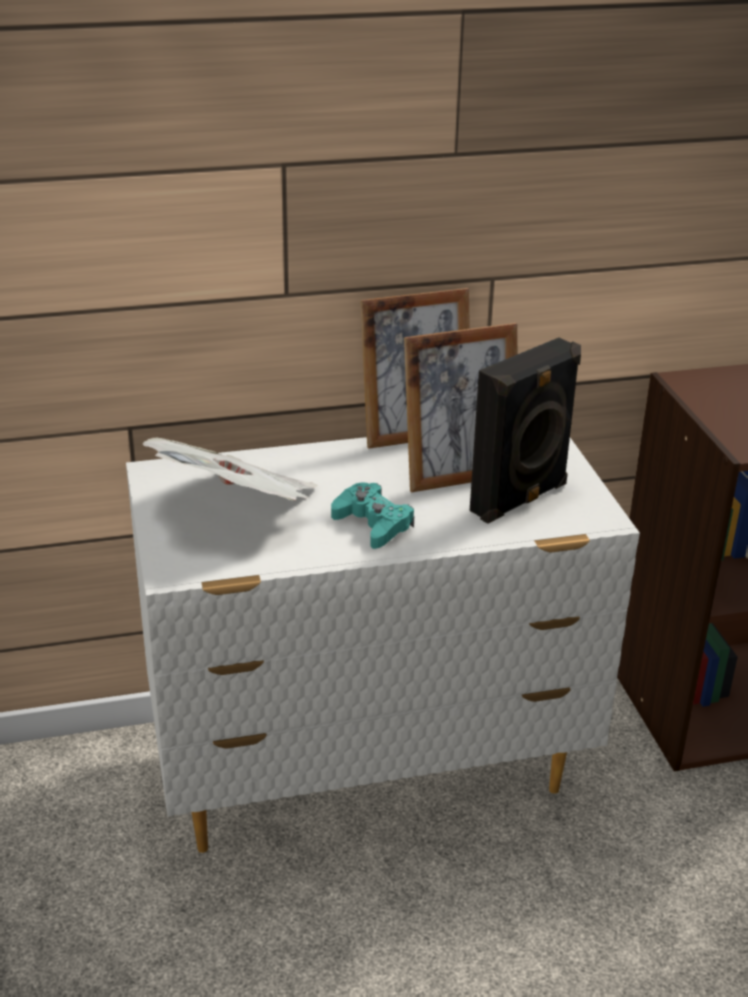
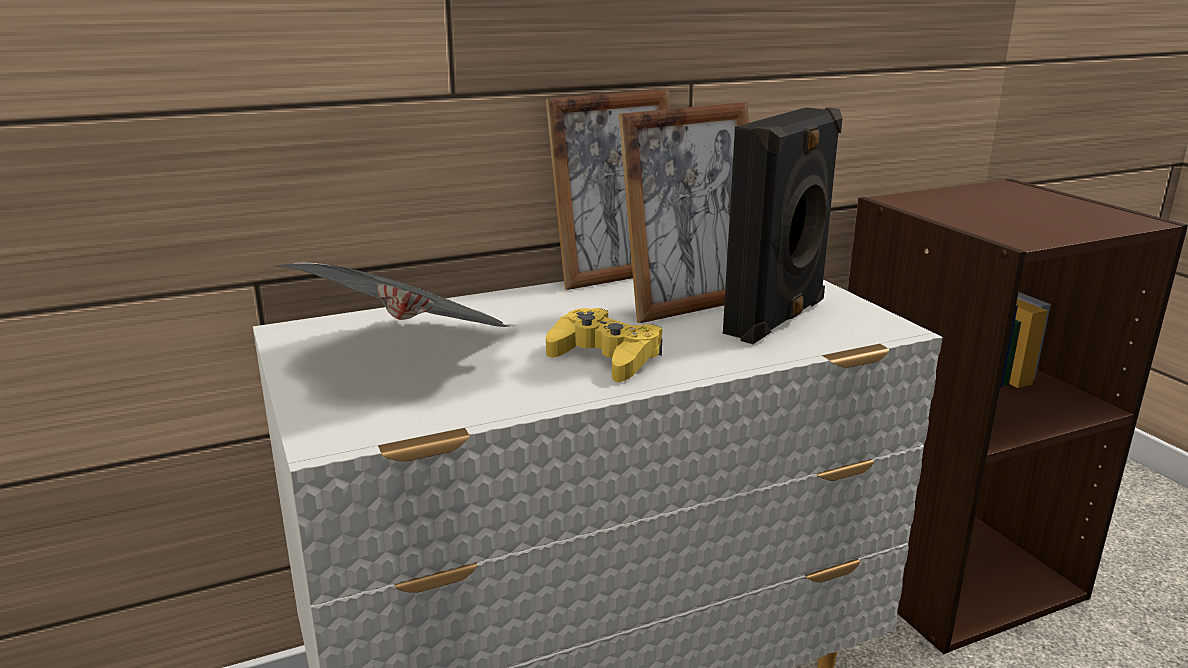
camera: 10 degrees left, 10 degrees down
(373, 524) = (605, 357): turquoise game controller -> yellow game controller

